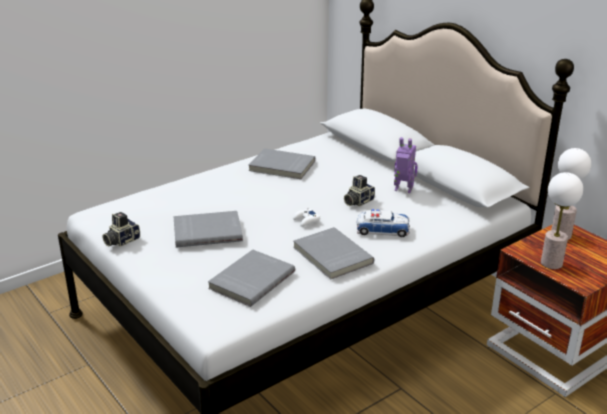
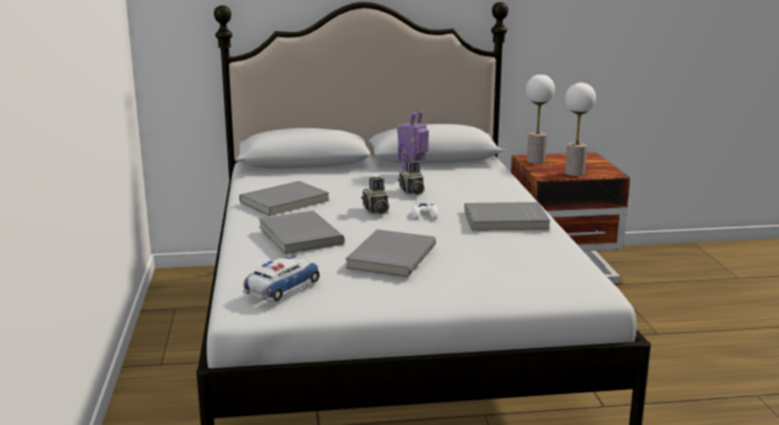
camera: 60 degrees left, 10 degrees down
(121, 240) = (348, 303): camera -> camera (375, 210)
(250, 280) = (517, 258): grey book -> grey book (298, 236)
(382, 229) = (478, 195): toy car -> toy car (282, 287)

